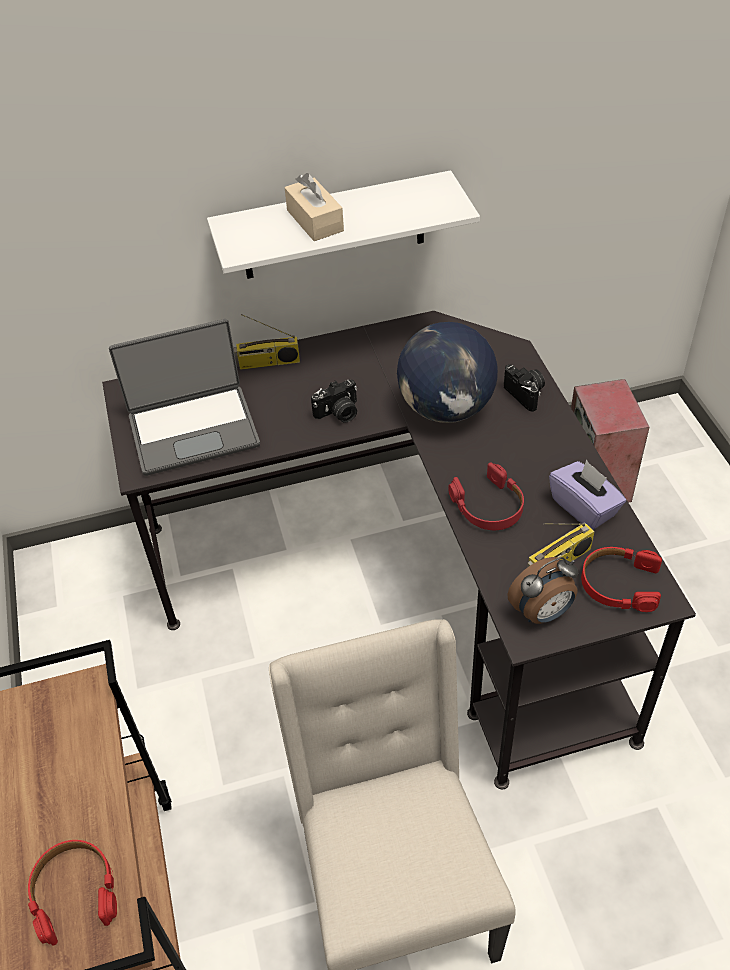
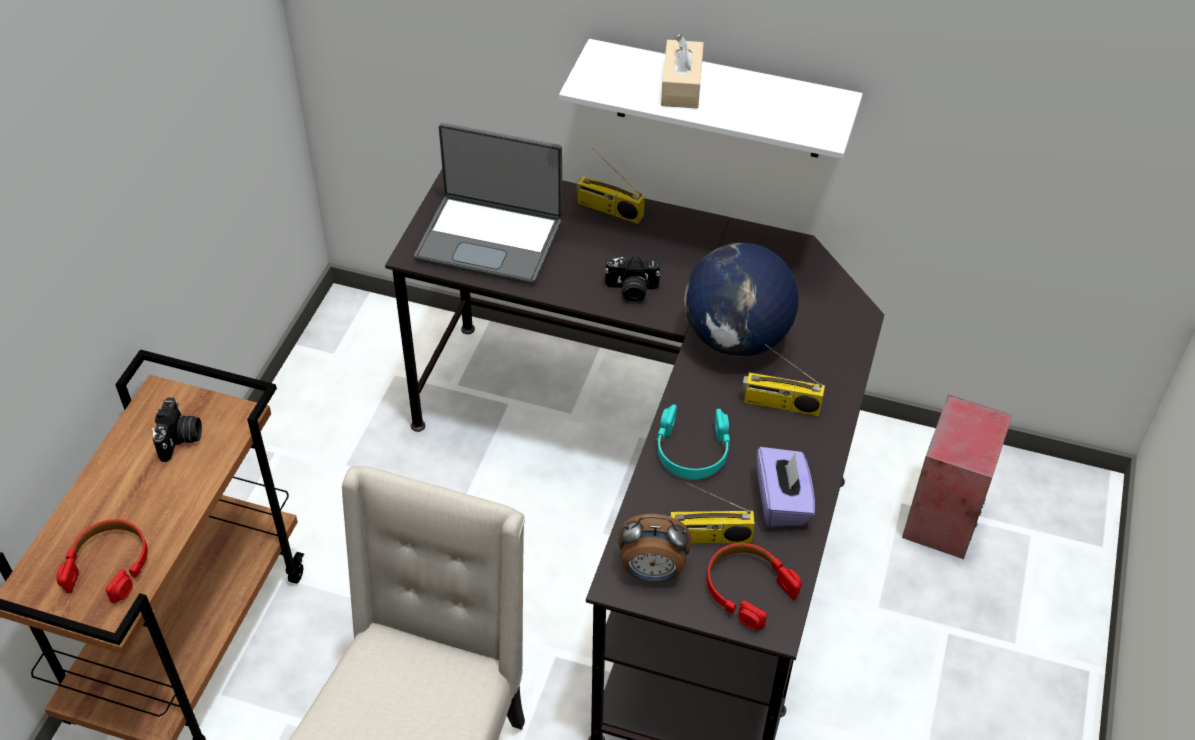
camera: 30 degrees right, 0 degrees up
(489, 506) = (692, 451): red headphones -> turquoise headphones
(519, 439) = (780, 404): none -> radio
(526, 394) = (829, 365): camera -> camera (180, 439)

